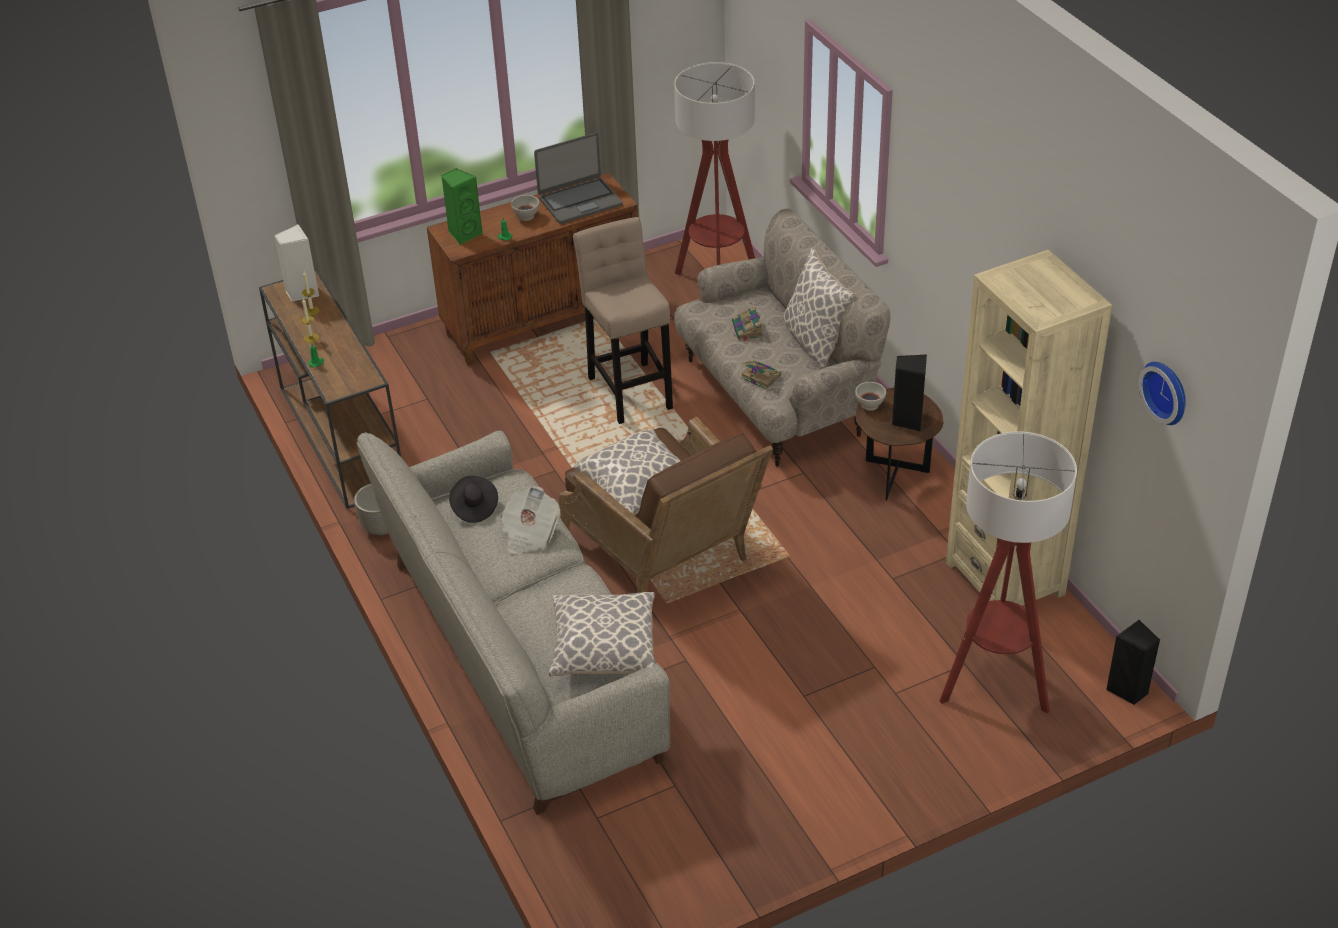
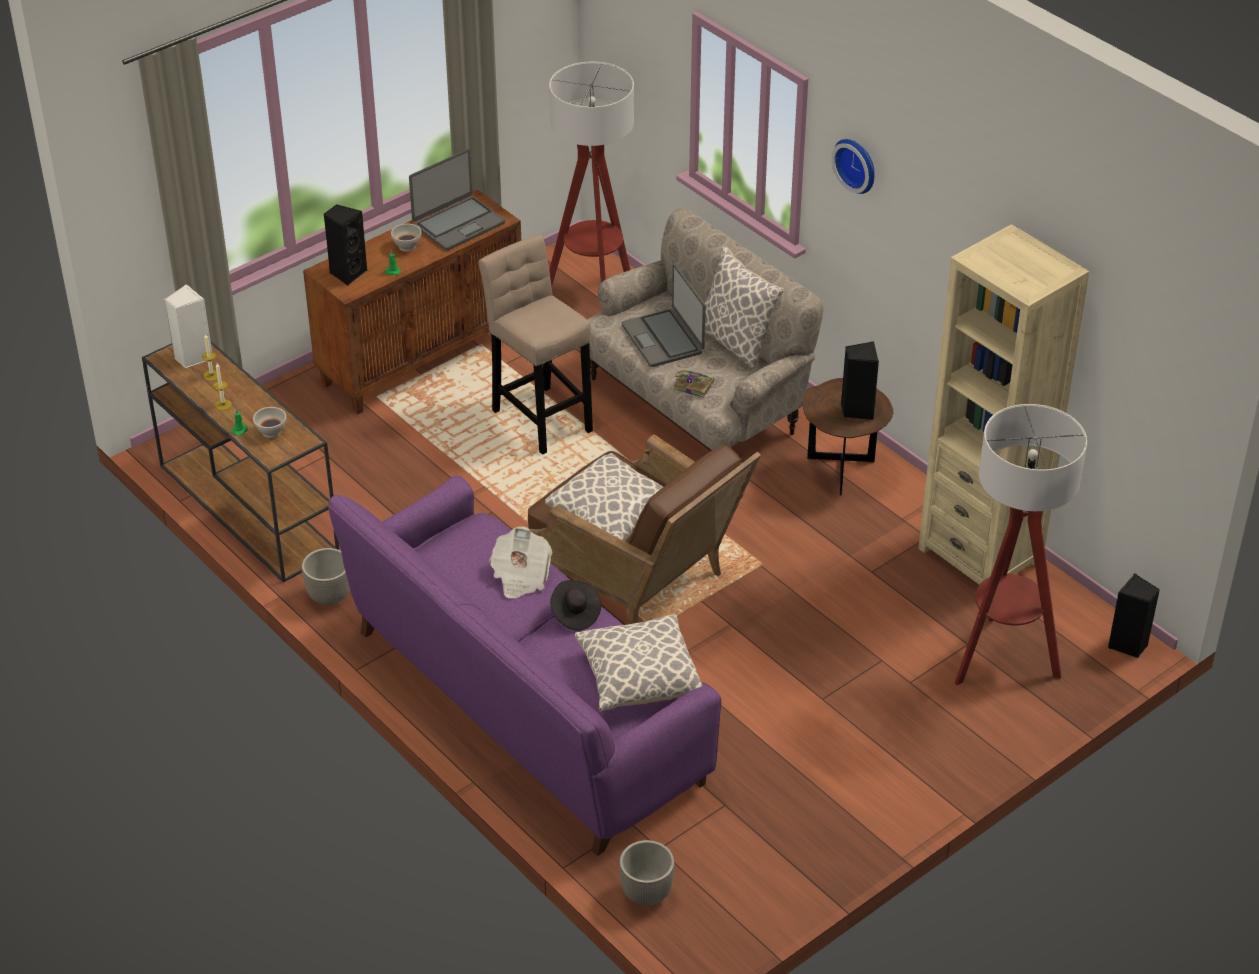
camera: 15 degrees left, 0 degrees up
(464, 234) = (347, 273): green speaker -> black speaker
(474, 507) = (453, 558): black hat -> black hat (575, 614)
(521, 658) = (526, 707): grey sofa -> purple sofa
(569, 860) = (645, 893): none -> planter
(747, 330) = (663, 339): book -> laptop
(869, 405) = (815, 400): white bowl -> white bowl (271, 432)
(1167, 391) = (1154, 347): wall clock -> wall clock (857, 164)

